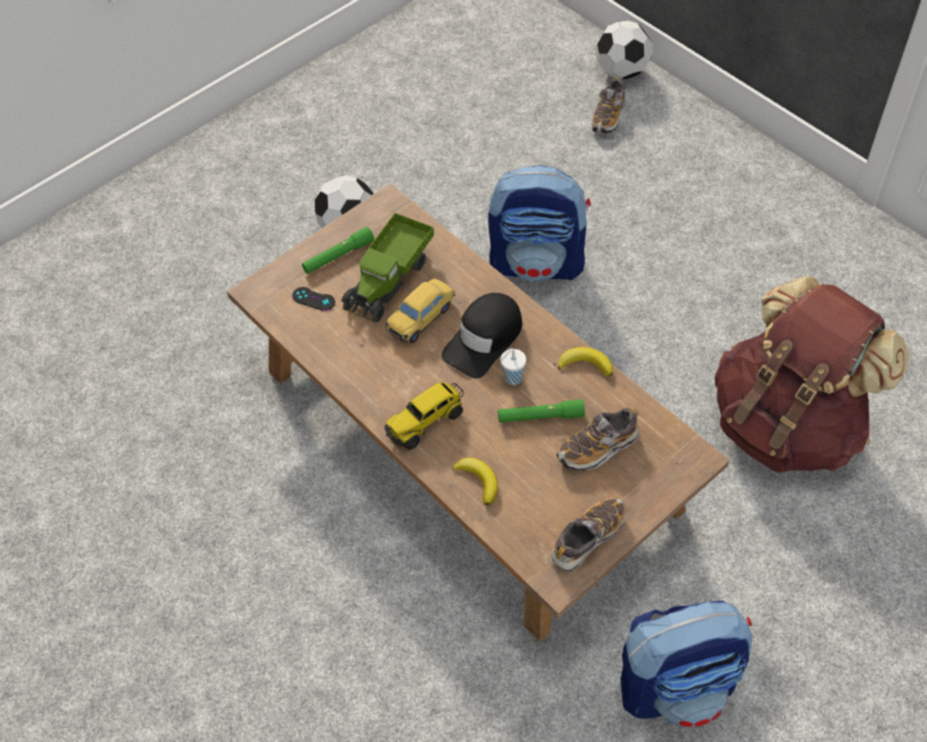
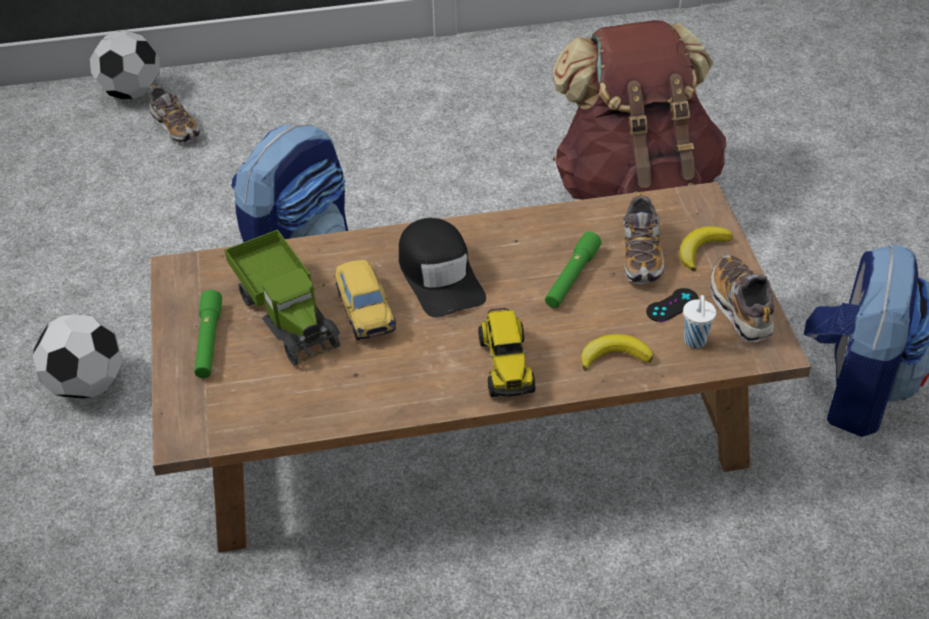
camera: 60 degrees left, 10 degrees down
(313, 299) = (249, 388): black game controller -> black game controller (672, 305)
(512, 379) = (508, 277): white cup -> white cup (695, 342)
(585, 364) = (535, 220): banana -> banana (701, 249)

